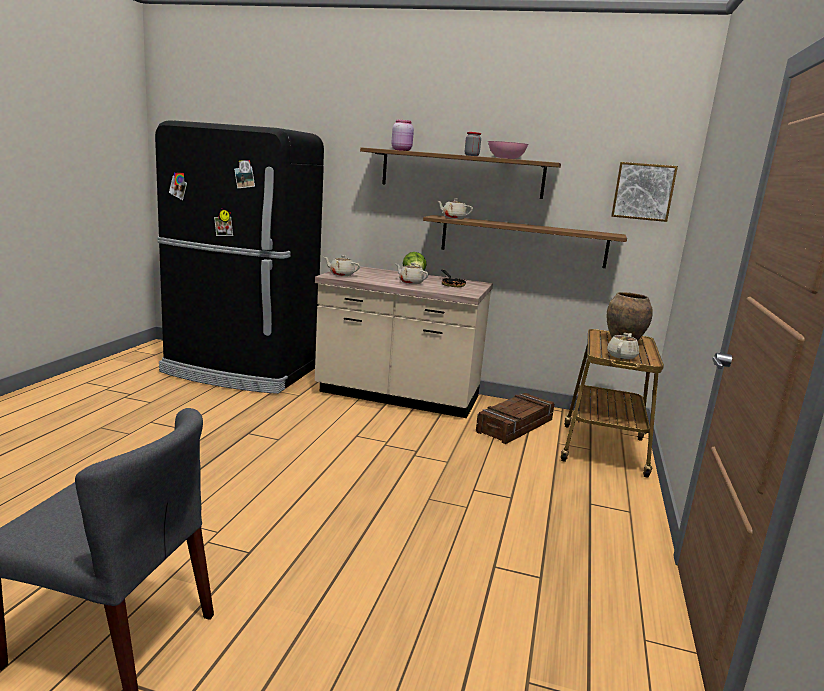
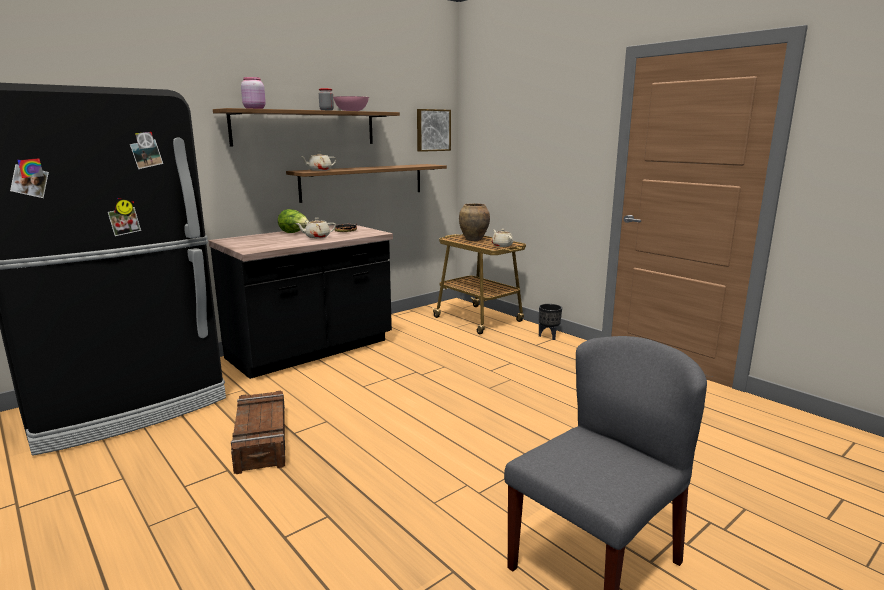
camera: 55 degrees left, 0 degrees up
(341, 274) = (251, 247): beige teapot -> none
(398, 396) = (311, 351): beige counter -> black counter
(515, 426) = (417, 330): crate -> crate (262, 439)
(633, 507) = (549, 336): none -> black planter

